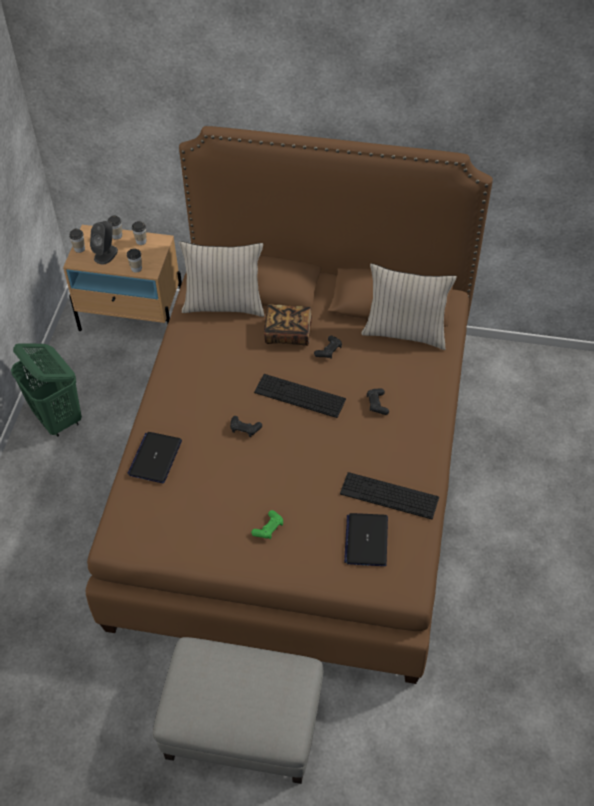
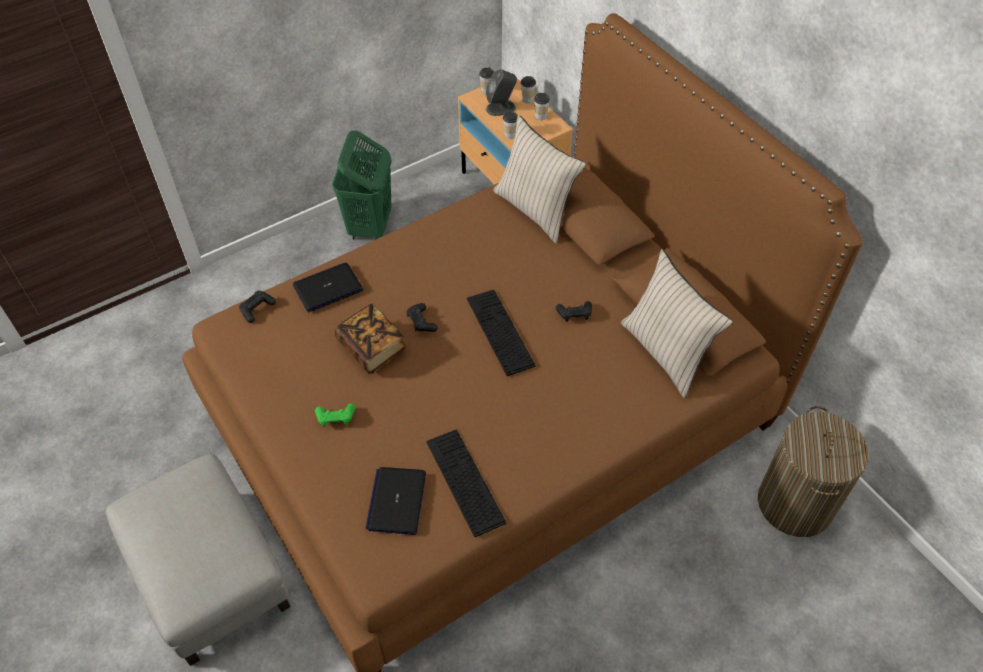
camera: 45 degrees right, 0 degrees up
(288, 333) = (558, 272): book -> book (372, 347)
(366, 540) = (396, 501): laptop -> laptop turned 45 degrees counterclockwise
(377, 404) = (557, 394): black game controller -> black game controller (257, 309)
(516, 378) = (795, 503): none -> laundry basket

